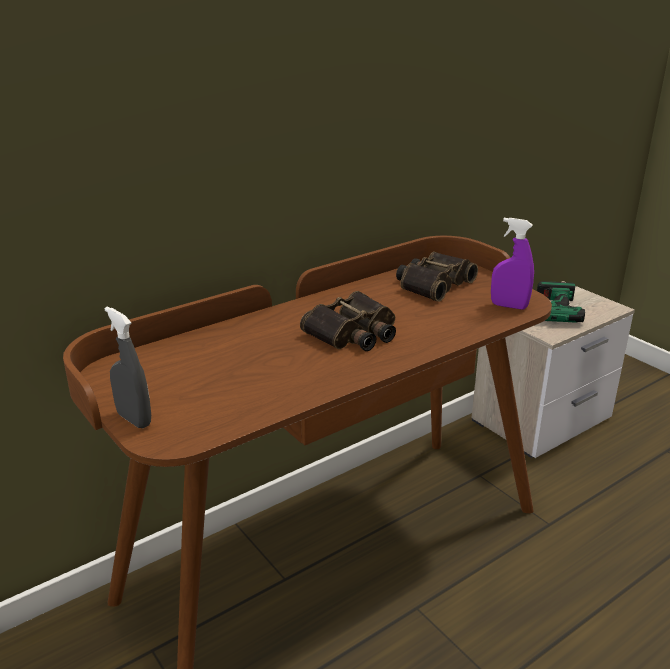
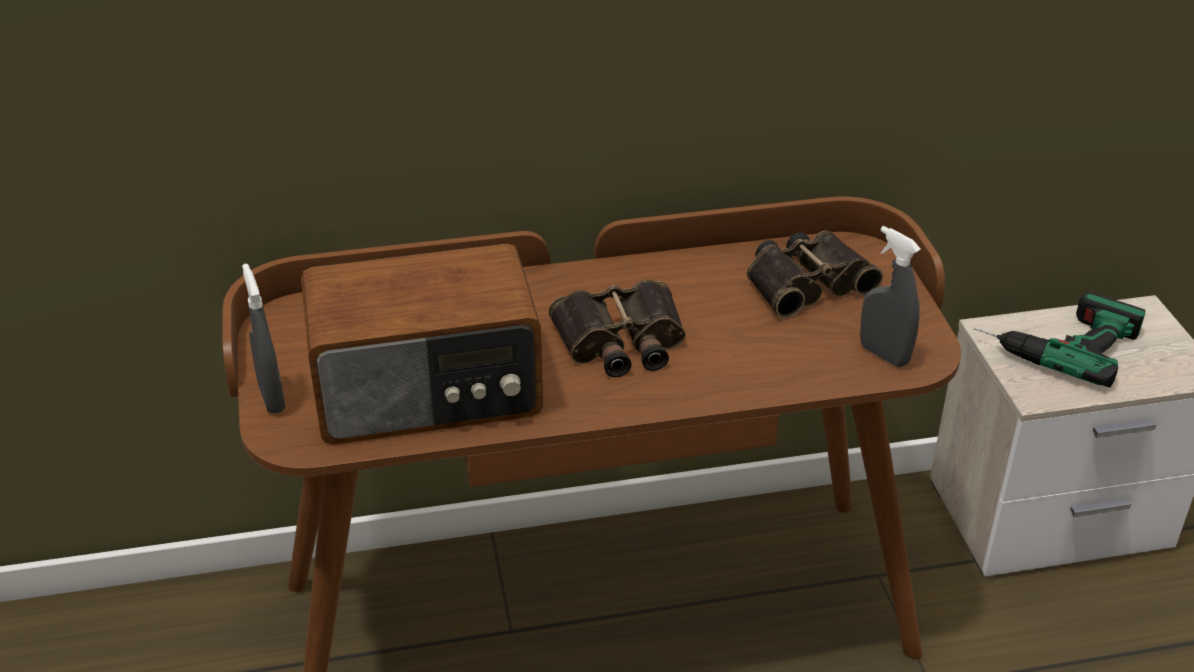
camera: 25 degrees right, 10 degrees up
(250, 387) = (428, 391): none -> radio
(509, 306) = (884, 355): purple spray bottle -> grey spray bottle

